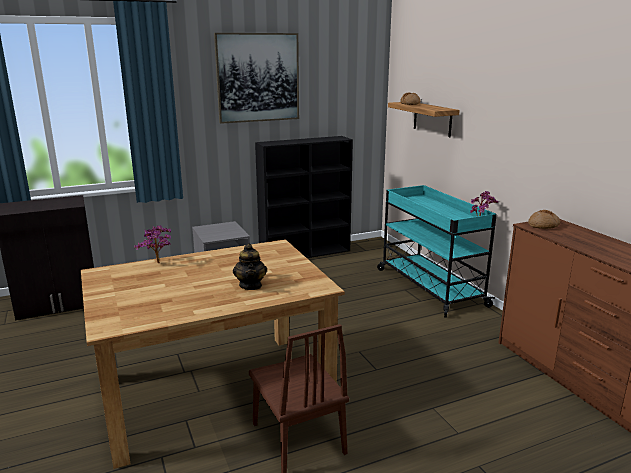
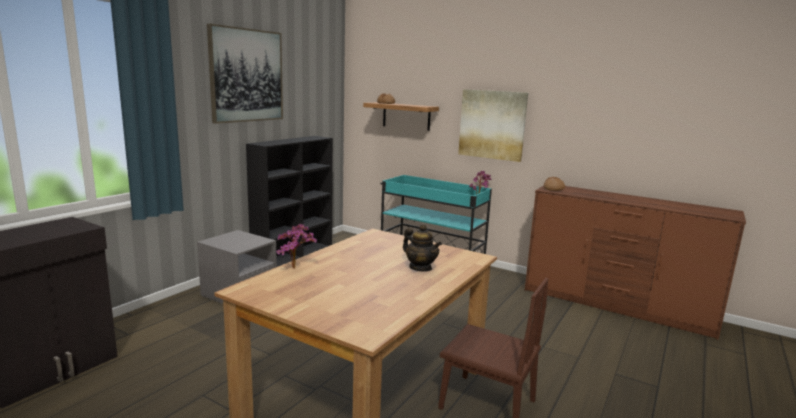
camera: 35 degrees left, 5 degrees down
(506, 135) = (492, 124): none -> picture

